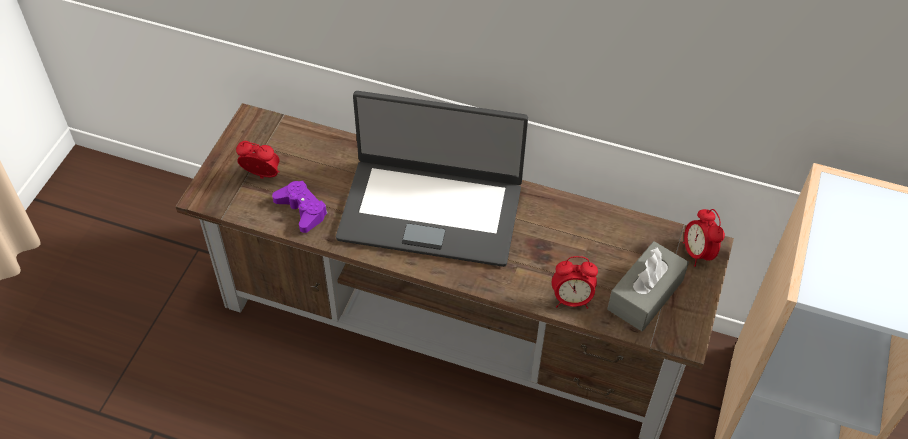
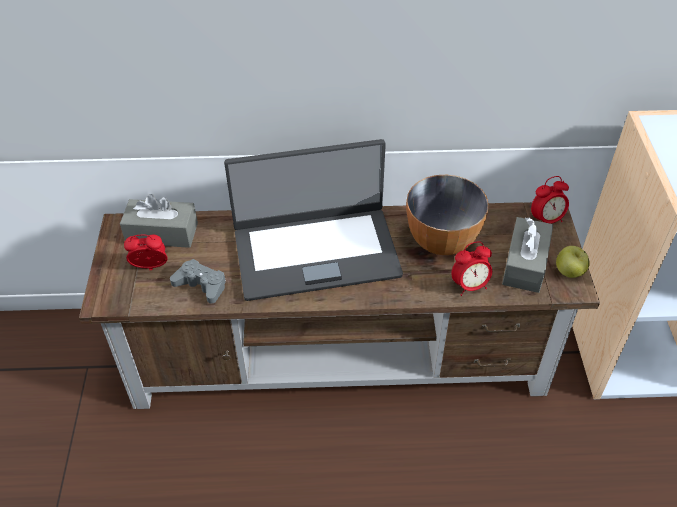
camera: 20 degrees left, 5 degrees down
(288, 142) = (162, 233): none -> grey tissue box
(302, 210) = (201, 285): purple game controller -> grey game controller
(568, 240) = (441, 241): none -> bowl
(689, 320) = (569, 272): none -> apple
(697, 253) = (546, 220): alarm clock -> alarm clock turned 75 degrees counterclockwise

